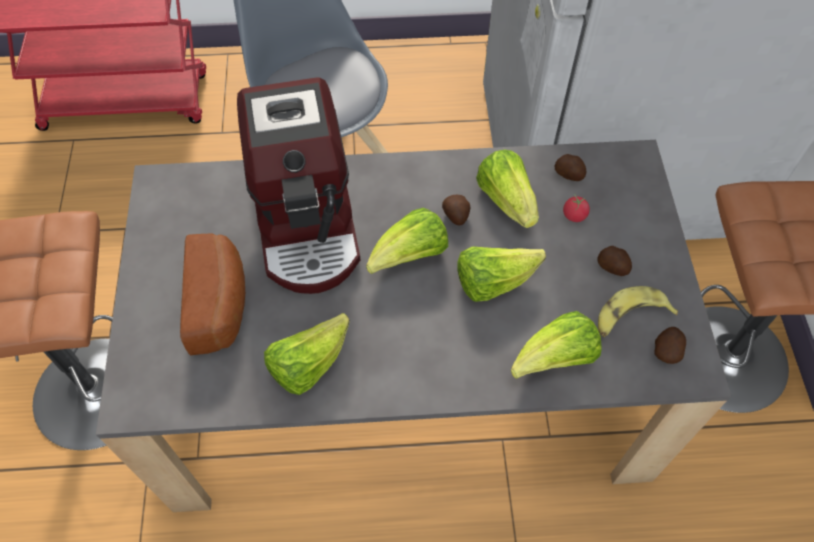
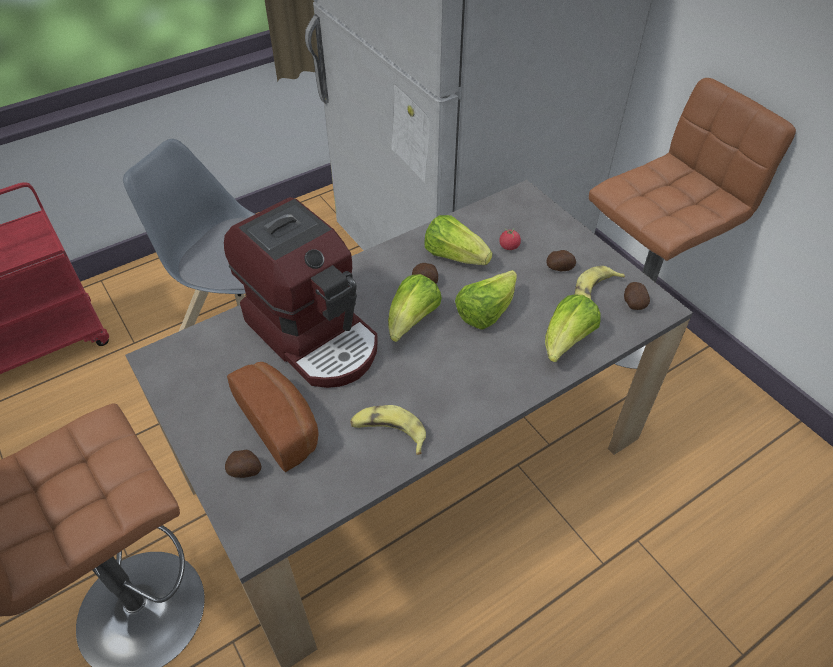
camera: 30 degrees left, 10 degrees down
(308, 364) = (389, 432): lettuce -> banana
(569, 175) = (486, 223): potato -> potato (245, 471)

